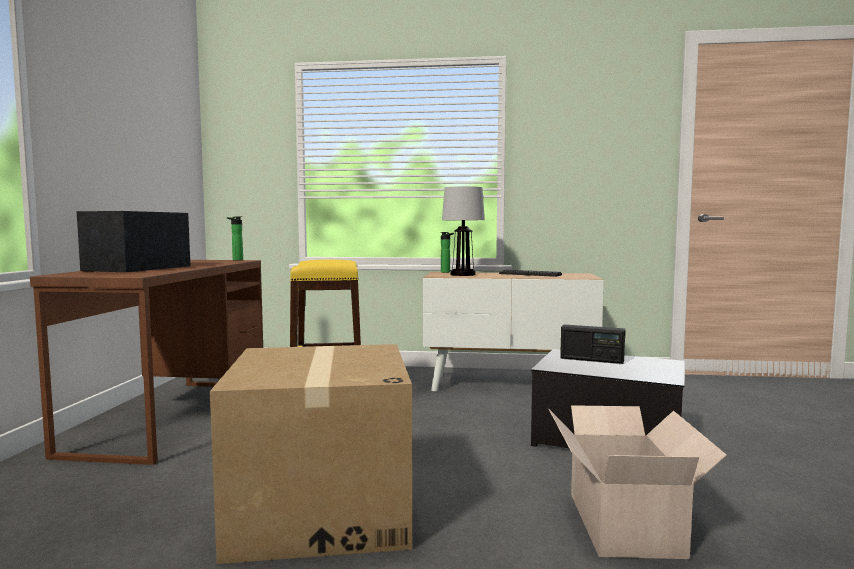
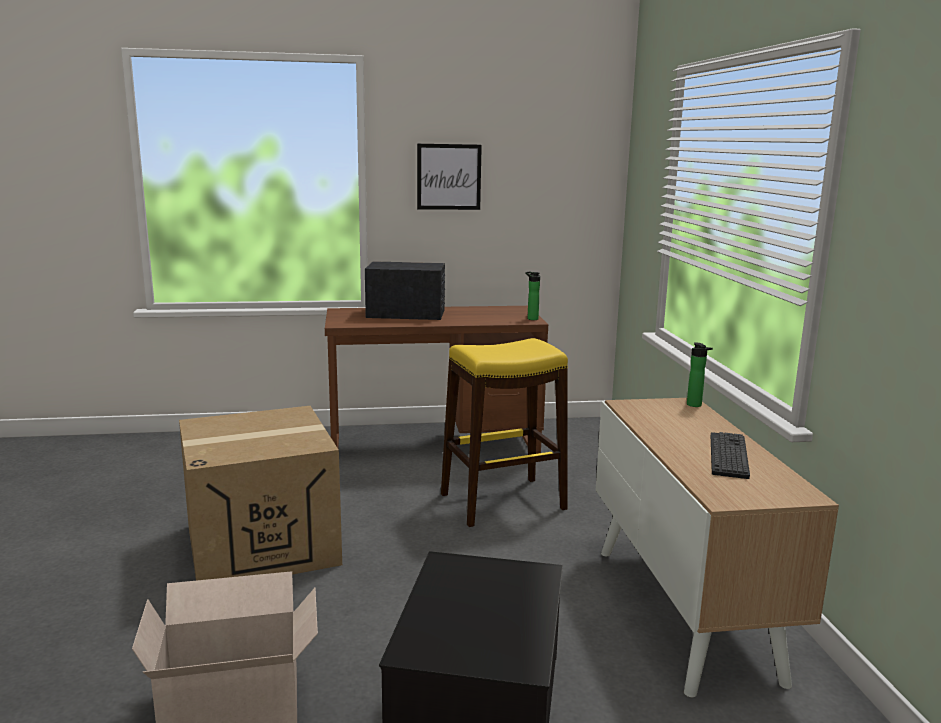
camera: 75 degrees right, 10 degrees up
(100, 124) = (449, 177): none -> picture
(462, 274) = (664, 416): table lamp -> none
(591, 359) = (502, 594): radio -> none

